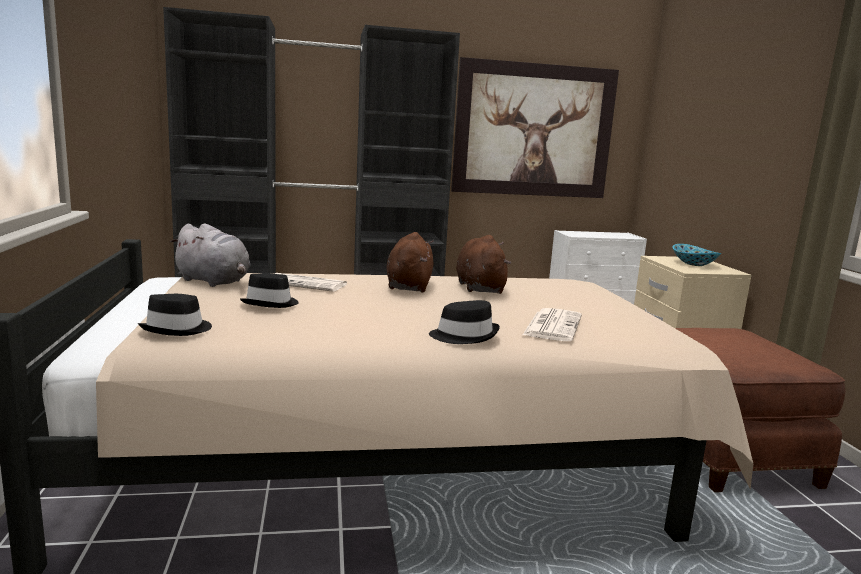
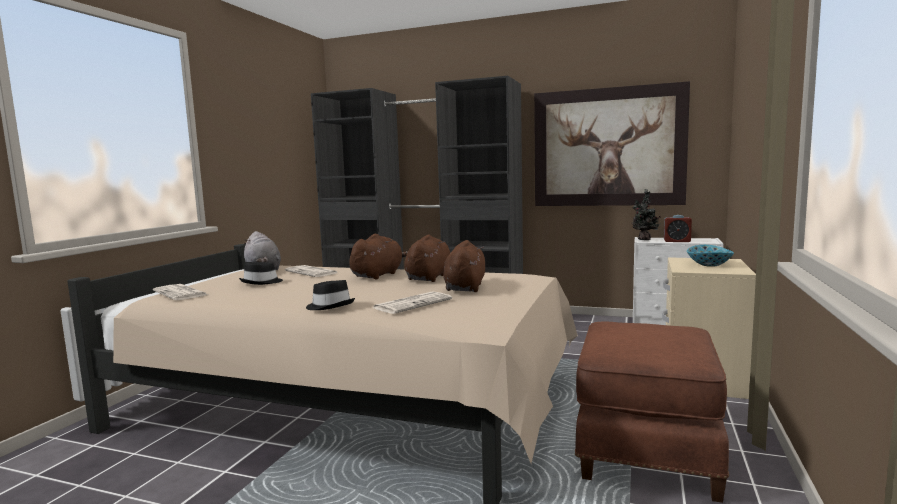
camera: 30 degrees right, 5 degrees down
(178, 329) = (181, 293): black hat -> newspaper
(552, 300) = (465, 287): none -> brown plush toy
(572, 233) = (644, 239): none -> potted plant
(604, 236) = (677, 241): none -> alarm clock

